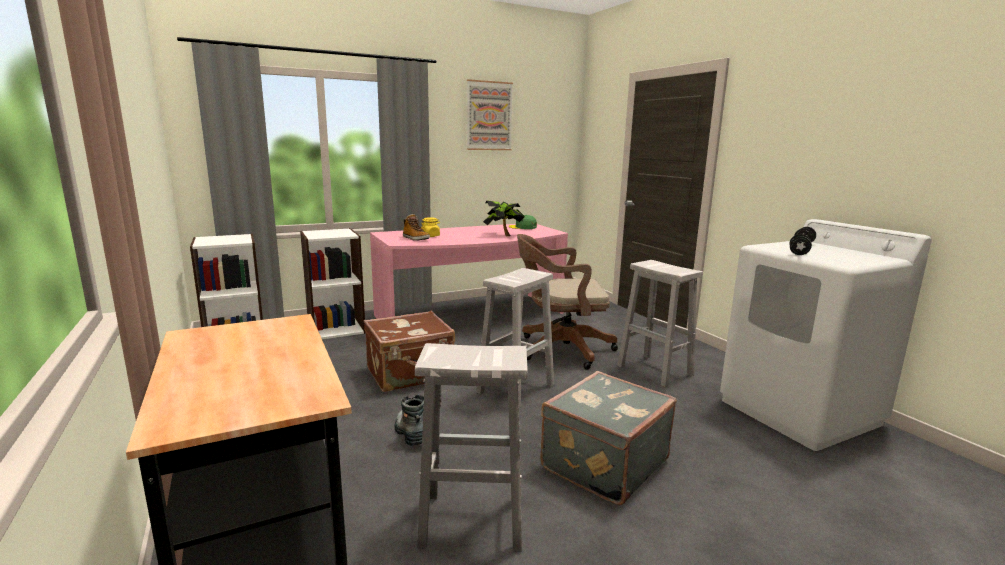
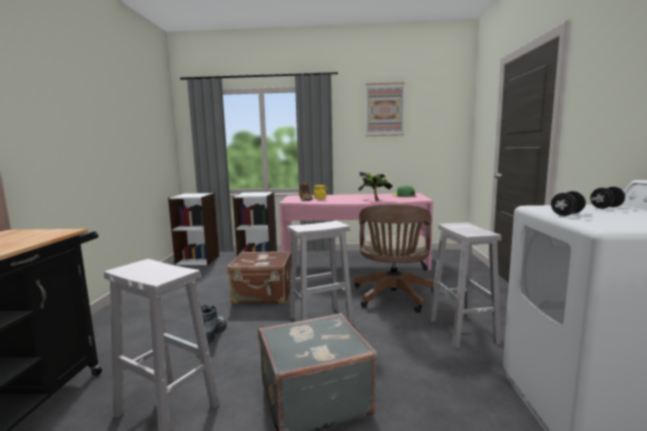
camera: 30 degrees right, 5 degrees down
(560, 349) = (393, 297): brown office chair -> brown office chair turned 105 degrees counterclockwise

